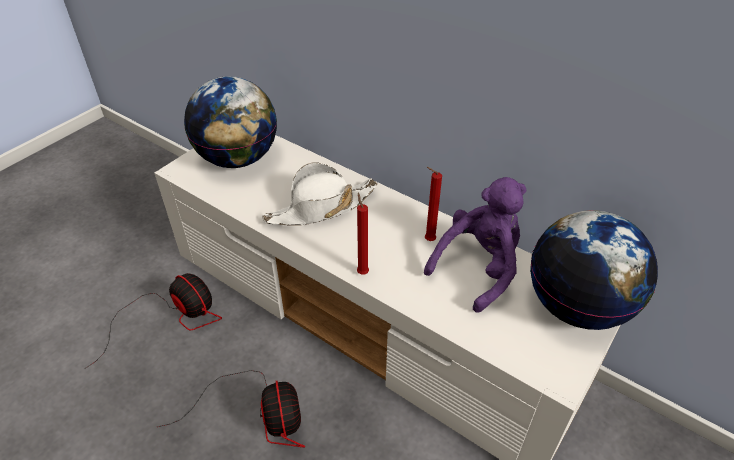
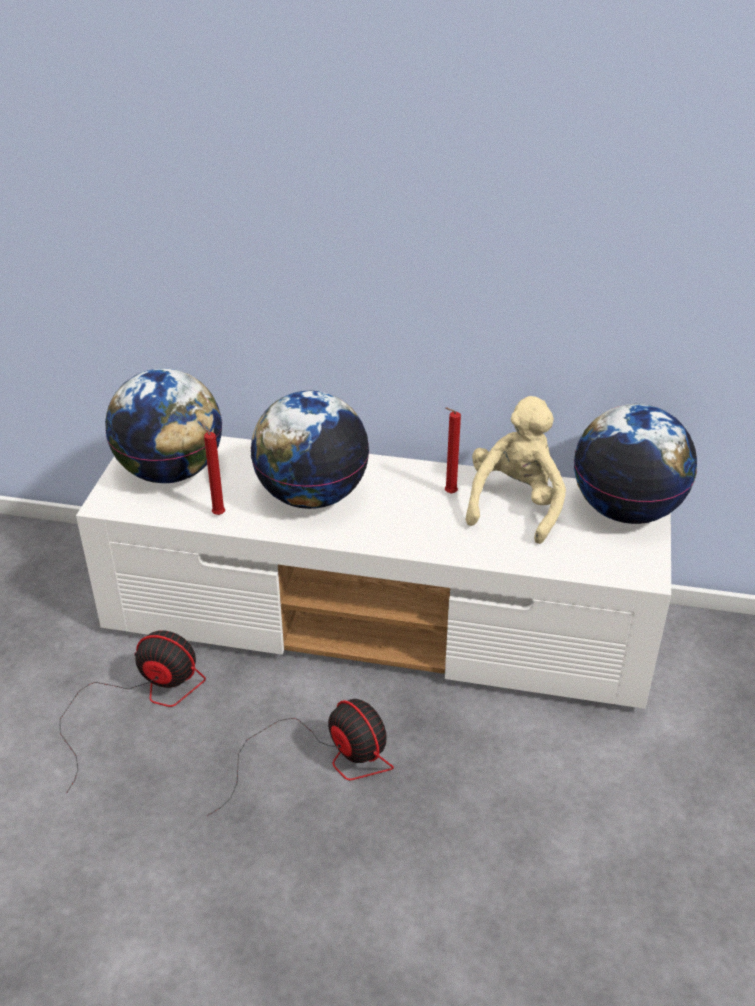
camera: 25 degrees left, 5 degrees down
(321, 208) = (311, 495): white hat -> globe
(362, 272) = (402, 543): red candle -> red candle (217, 513)
(478, 268) = (515, 504): purple plush toy -> beige plush toy

